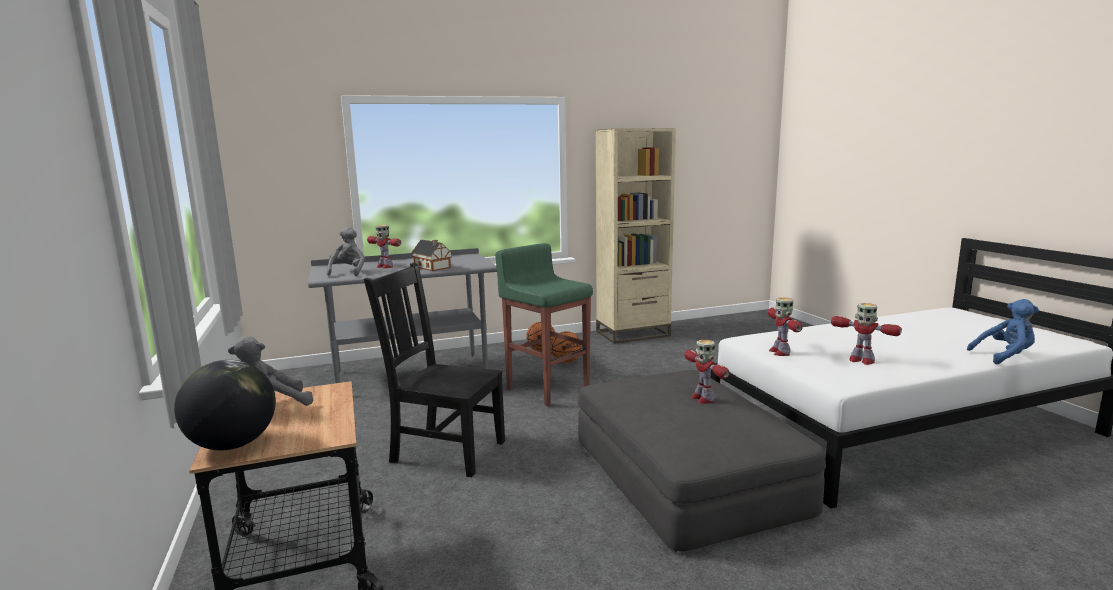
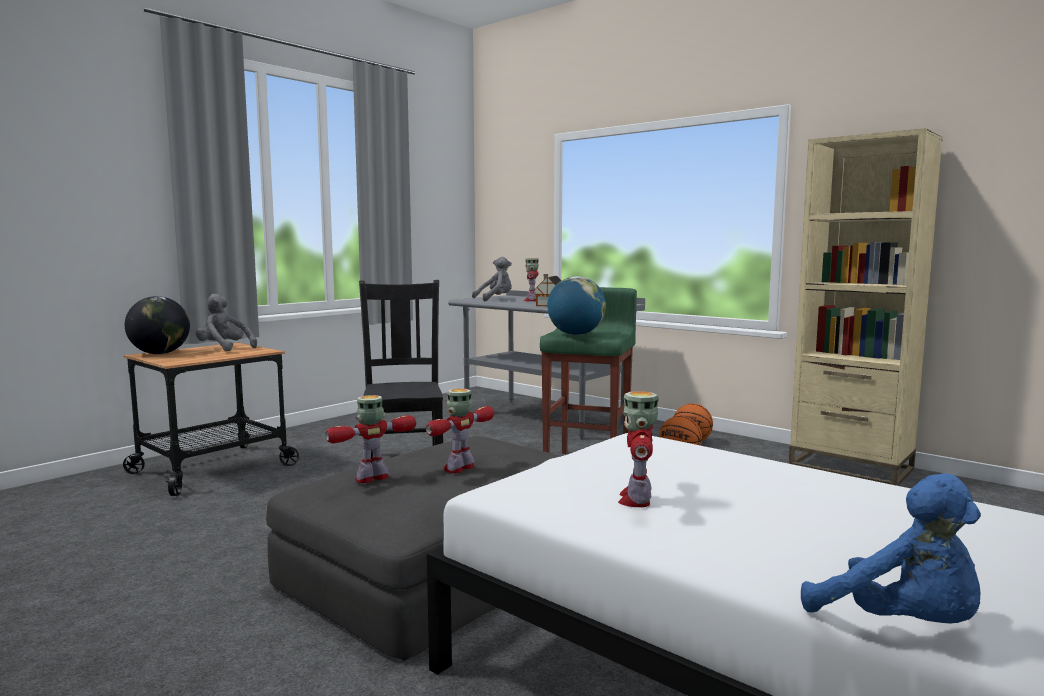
camera: 60 degrees right, 5 degrees down
(554, 287) = (575, 334): none -> globe
(780, 352) = (603, 456): toy robot -> toy robot (372, 478)

